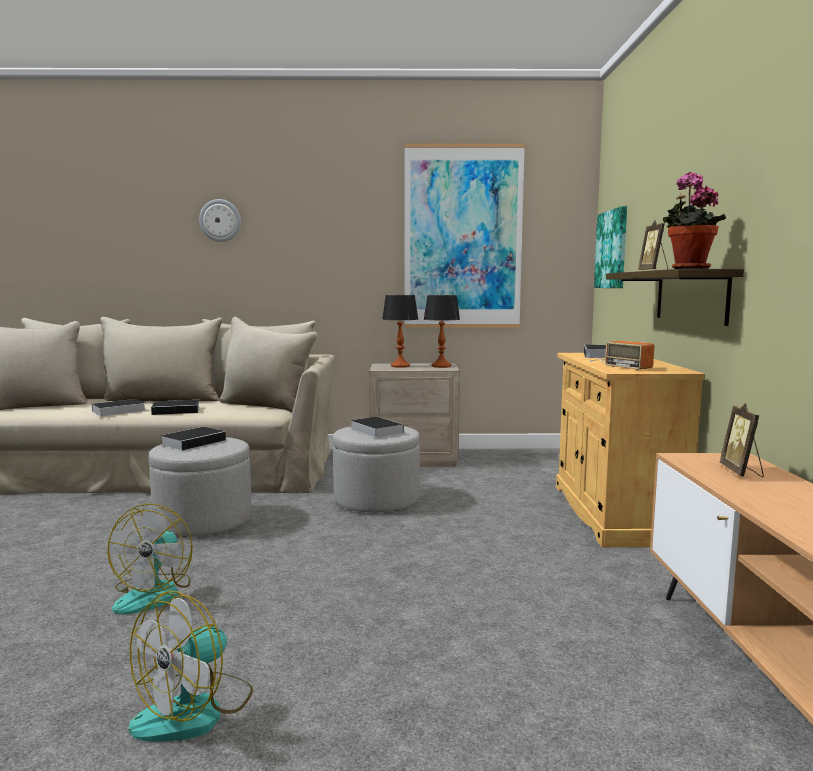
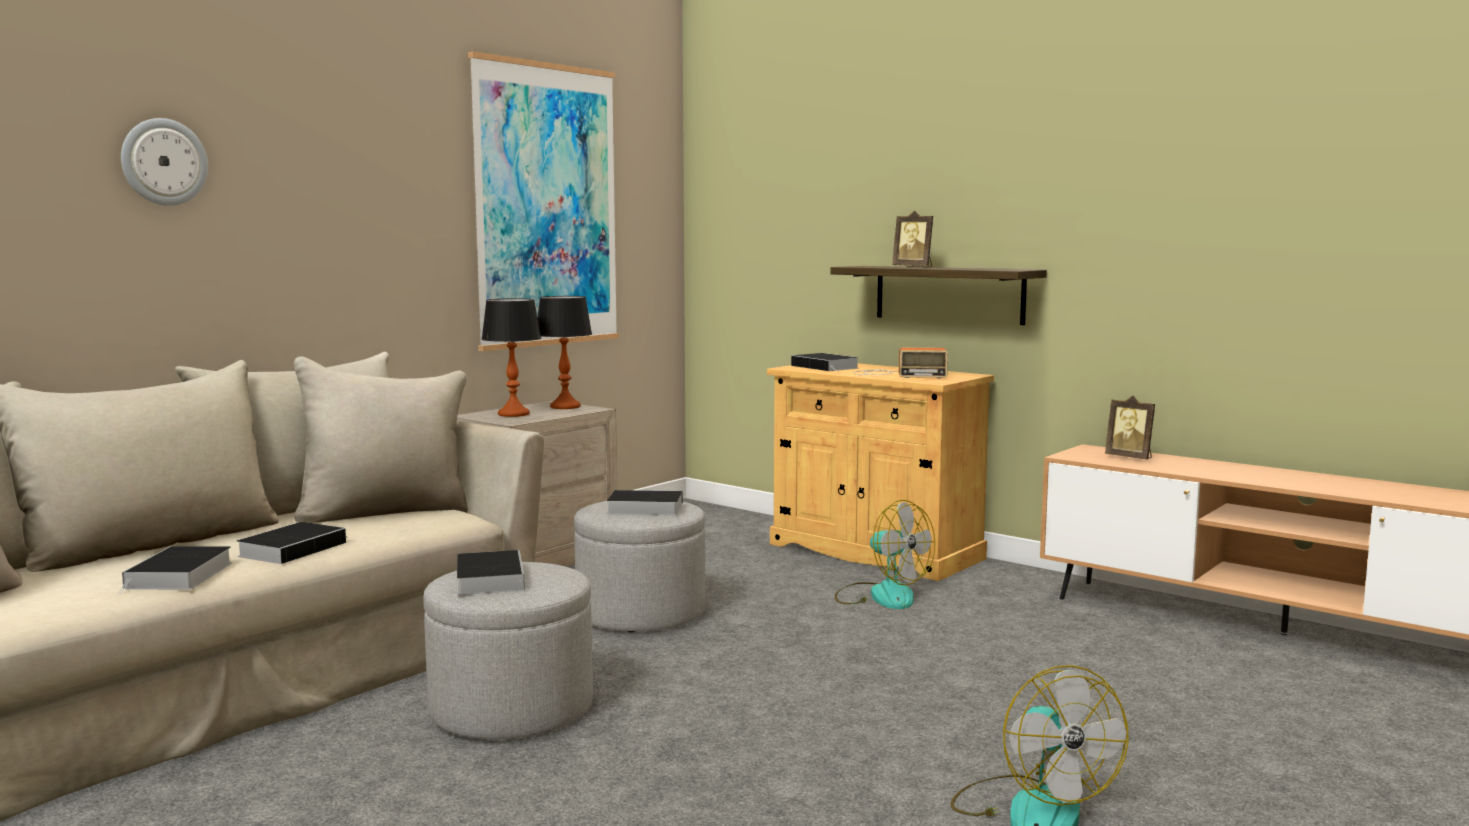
camera: 50 degrees left, 0 degrees up
(154, 593) = (719, 781): fan -> fan (881, 595)
(612, 249) = (742, 229): picture -> none
(687, 268) = (1003, 269): potted plant -> none

